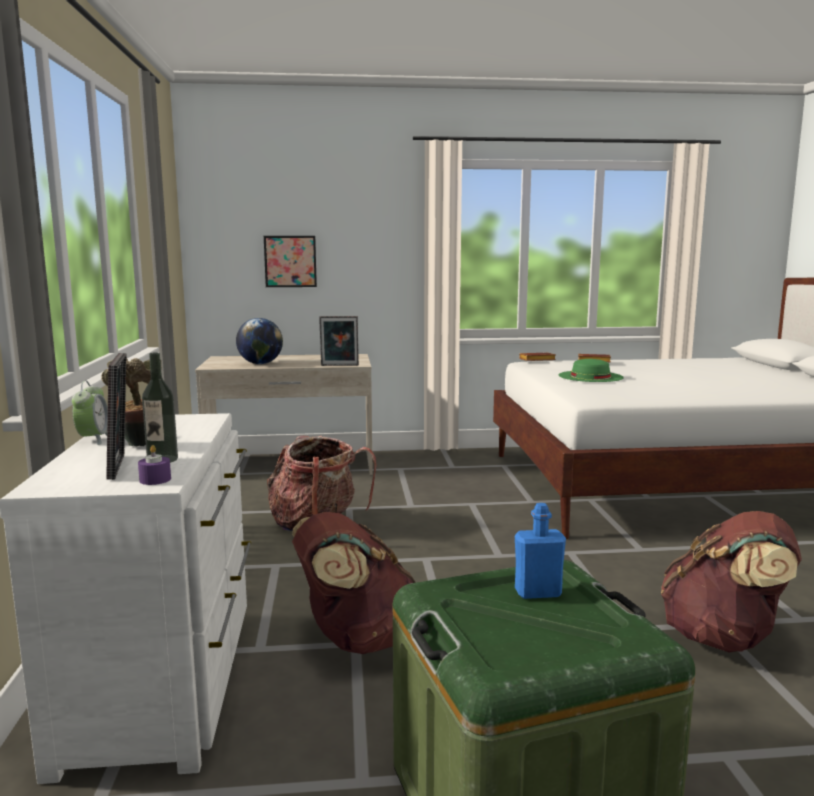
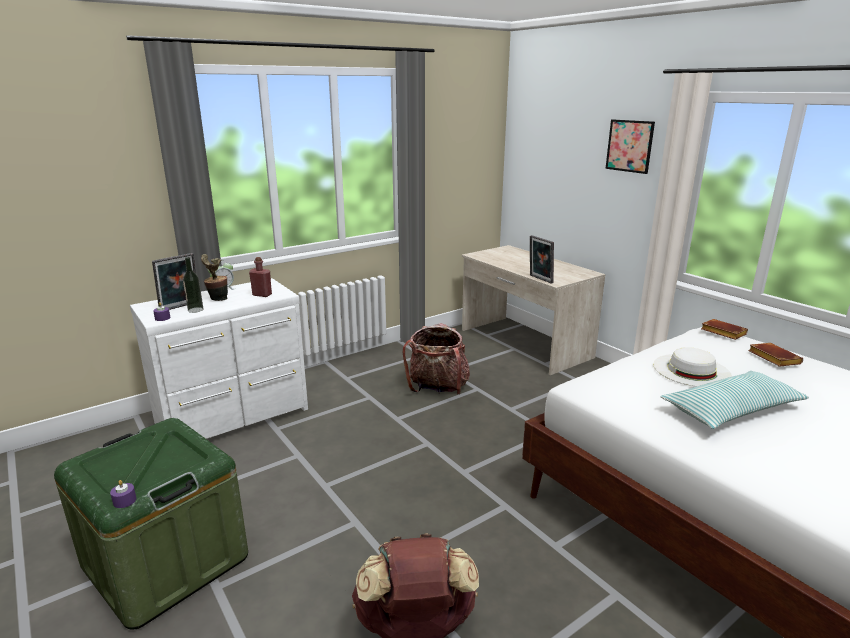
camera: 60 degrees right, 10 degrees up
(182, 425) = (262, 295): none -> red bottle
(260, 364) = (506, 261): globe -> none
(290, 261) = (564, 181): picture -> picture (629, 146)
(356, 639) = (303, 453): brown backpack -> none
(538, 592) = (176, 457): blue bottle -> none
(590, 376) = (691, 370): green hat -> white hat
(648, 631) = (124, 501): none -> purple candle
(659, 383) = (731, 411): none -> pillow

